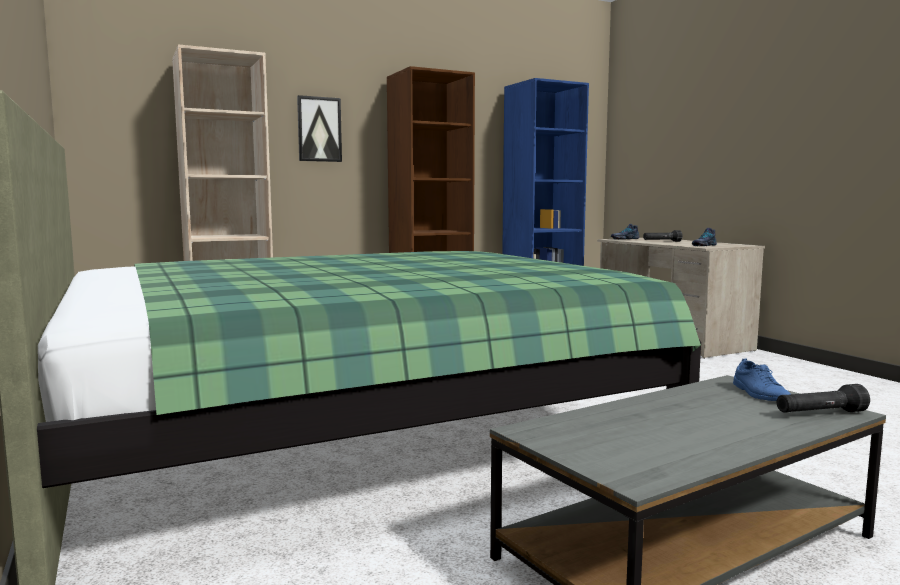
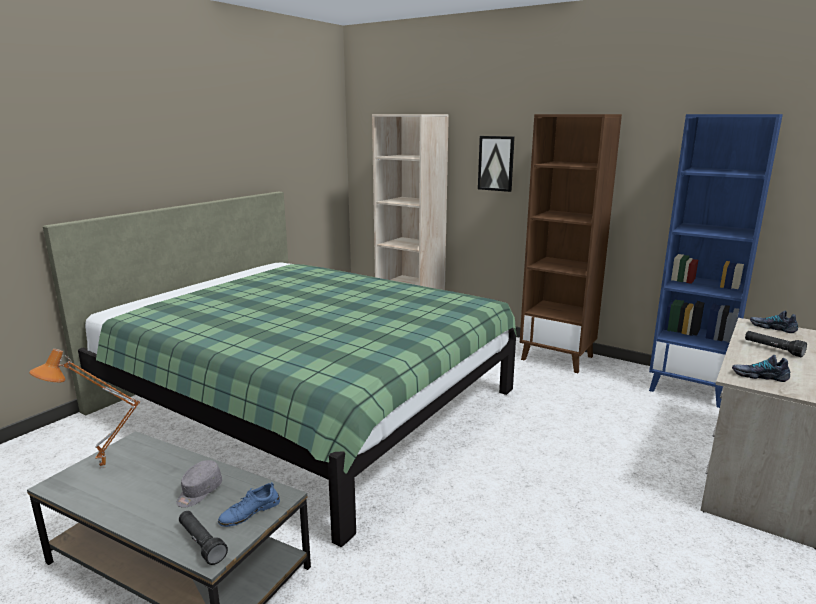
camera: 60 degrees right, 10 degrees up
(606, 450) = (101, 469): none -> orange table lamp
(706, 408) = (199, 492): none -> grey cap

